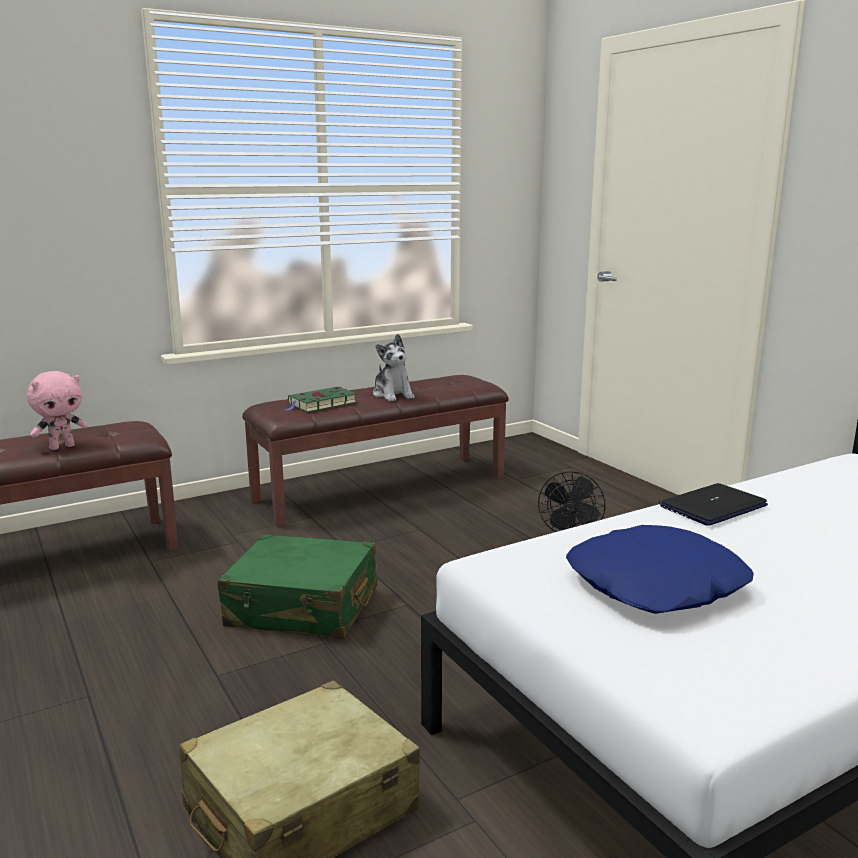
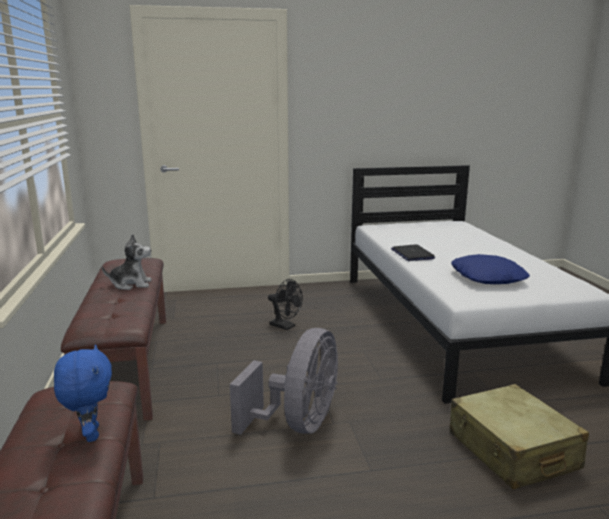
camera: 70 degrees left, 0 degrees up
(62, 447) = (90, 434): pink plush toy -> blue plush toy
(303, 607) = (298, 424): green suitcase -> grey fan
(321, 404) = (119, 308): green book -> none

